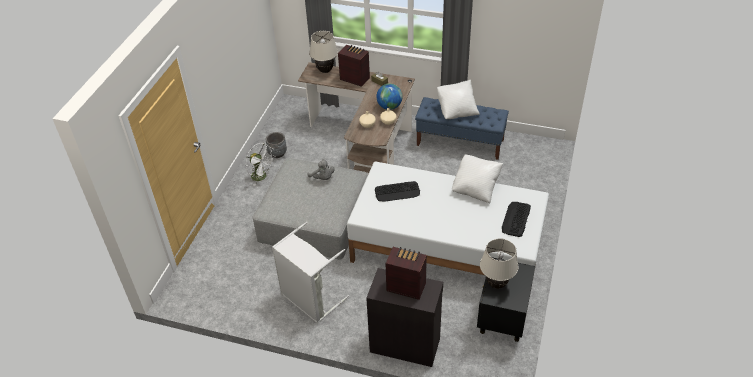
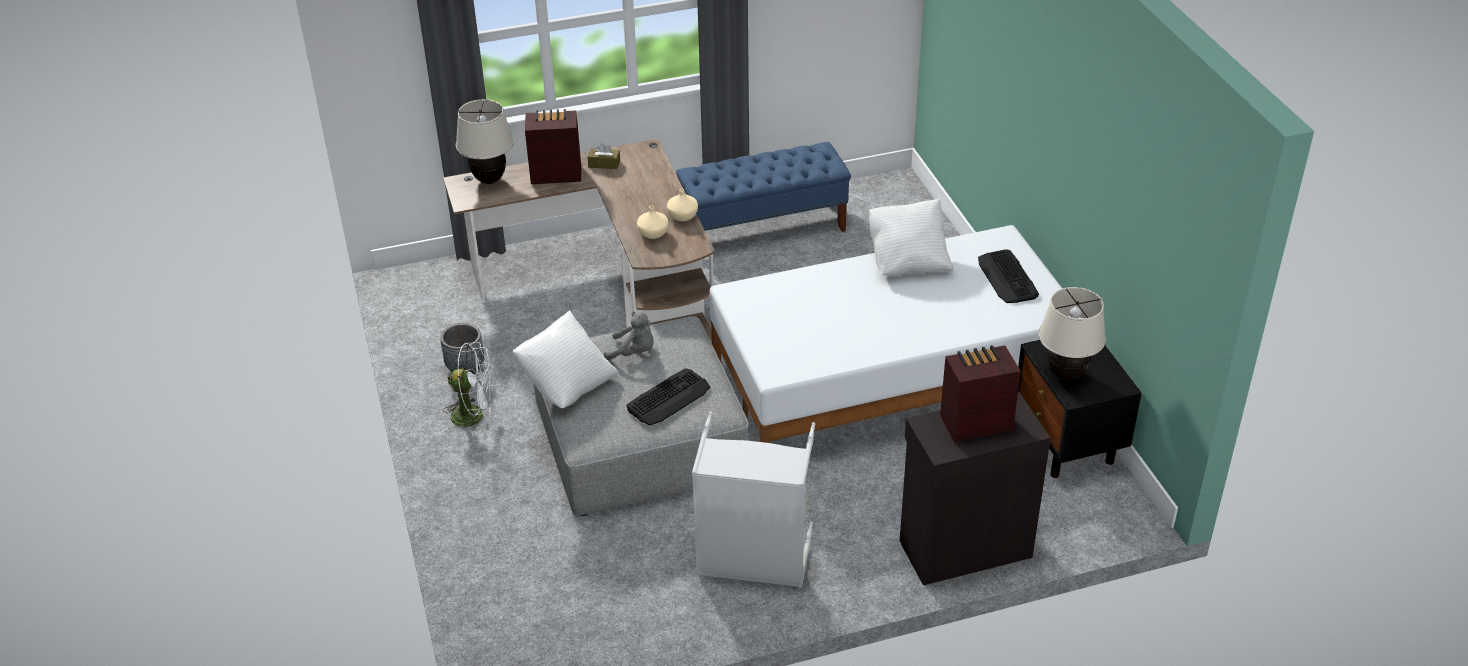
camera: 35 degrees left, 5 degrees down
(389, 107) = (661, 194): globe -> none
(397, 192) = (796, 314): keyboard -> keyboard (669, 398)
(457, 110) = (753, 169): white pillow -> white pillow (566, 383)

